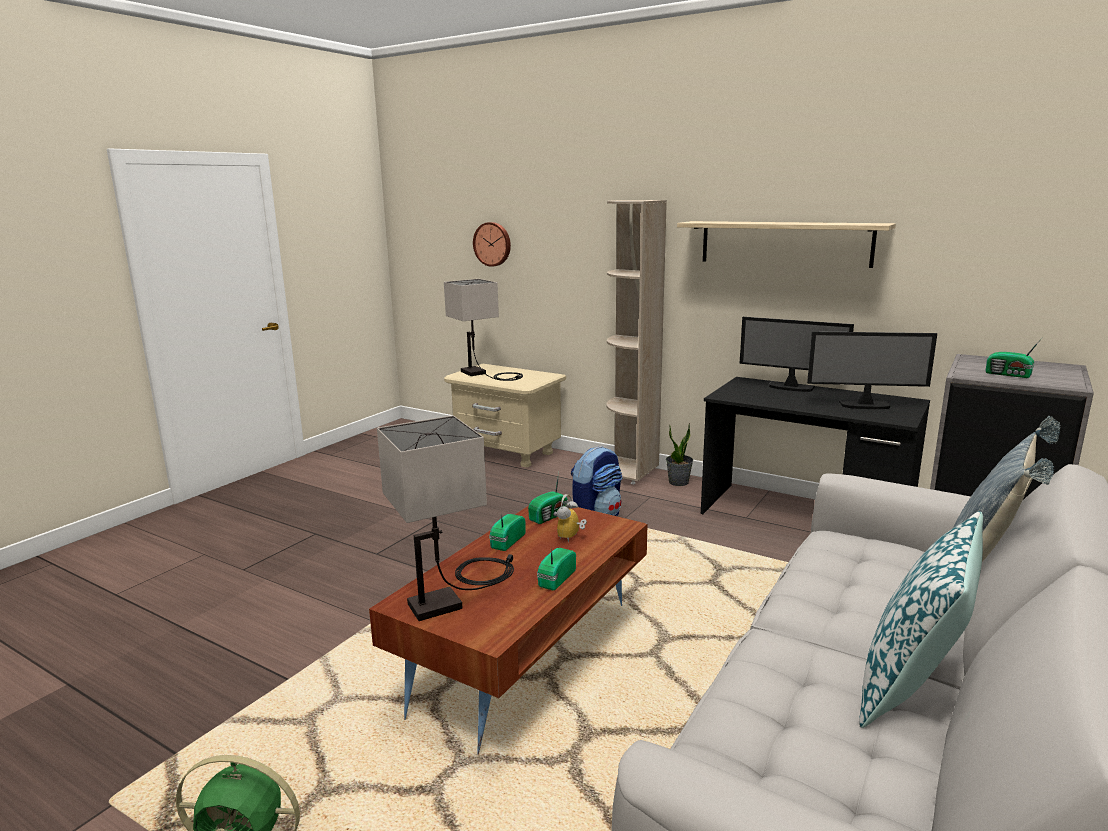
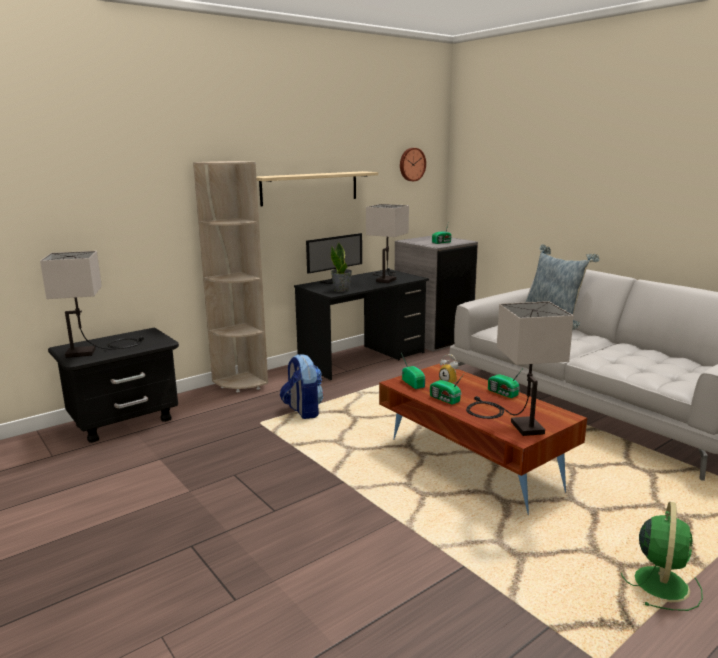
camera: 70 degrees left, 0 degrees up
(493, 244) = (44, 214): wall clock -> wall clock (411, 164)
(506, 454) = (126, 423): beige nightstand -> black nightstand
(678, 482) = (274, 375): potted plant -> potted plant (341, 290)
(865, 405) = (386, 277): monitor -> table lamp
(912, 686) = (620, 347): pillow -> none

